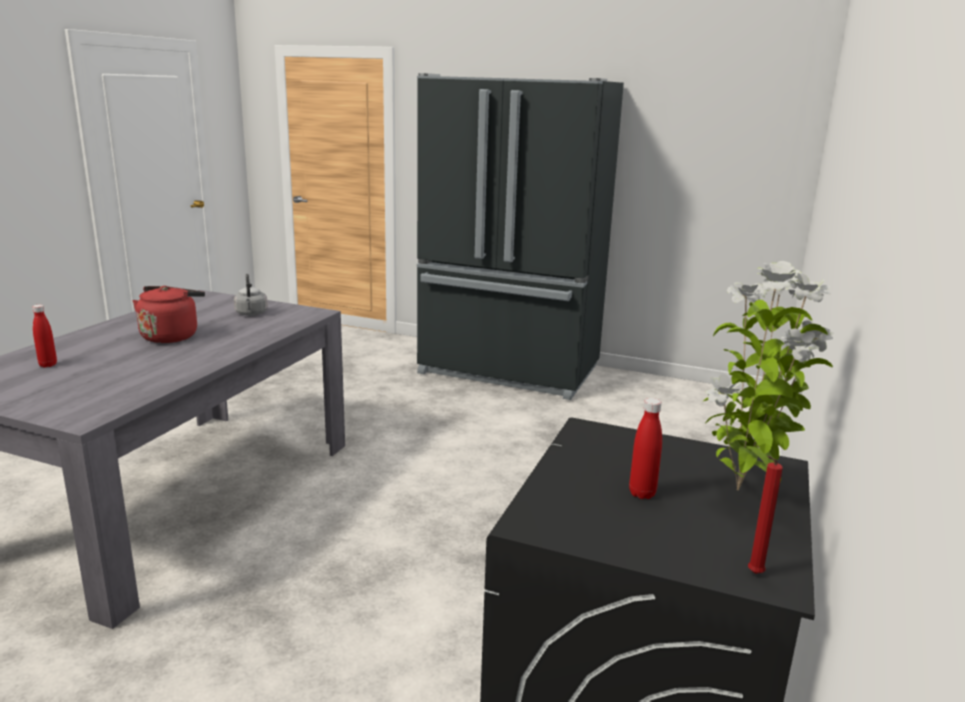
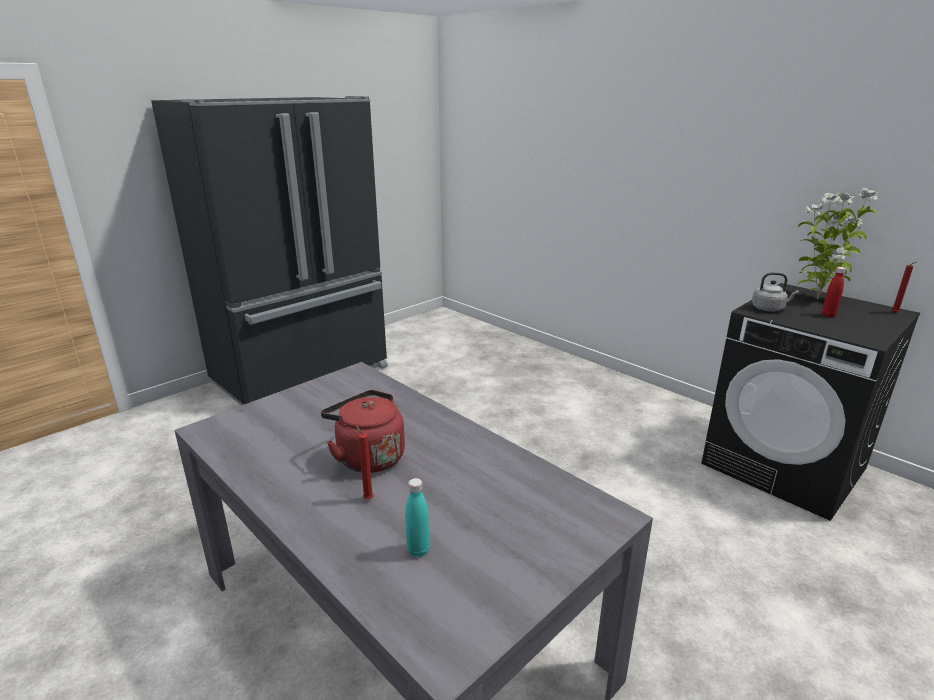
camera: 65 degrees left, 5 degrees up
(48, 365) = (418, 550): red bottle -> turquoise bottle
(113, 344) = (367, 498): none -> red candle
(251, 314) = (326, 405): grey kettle -> grey kettle (769, 309)

